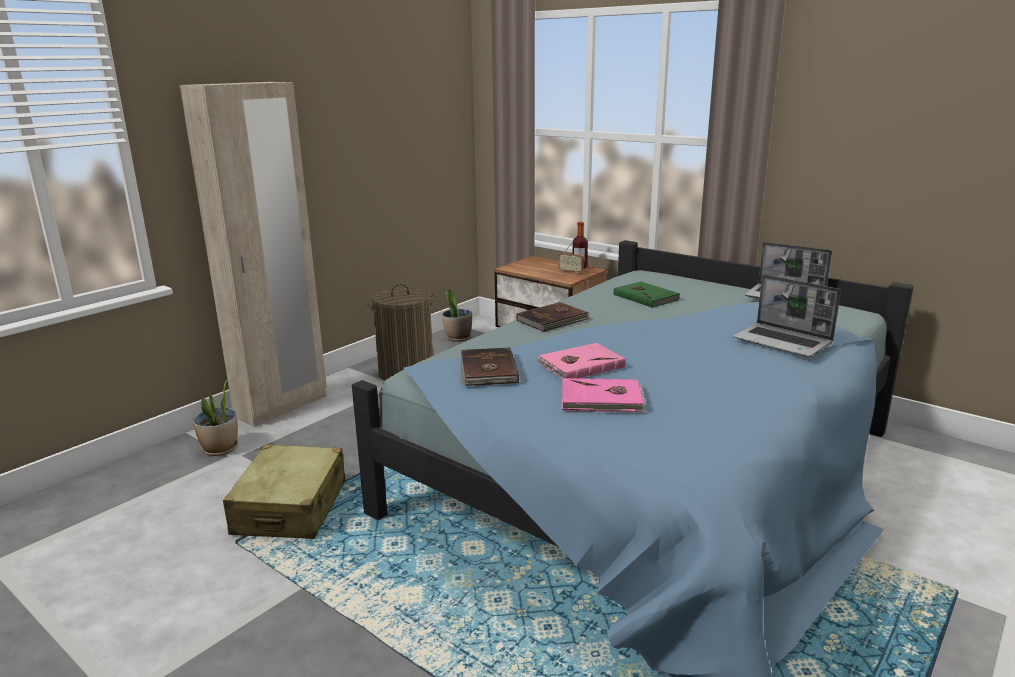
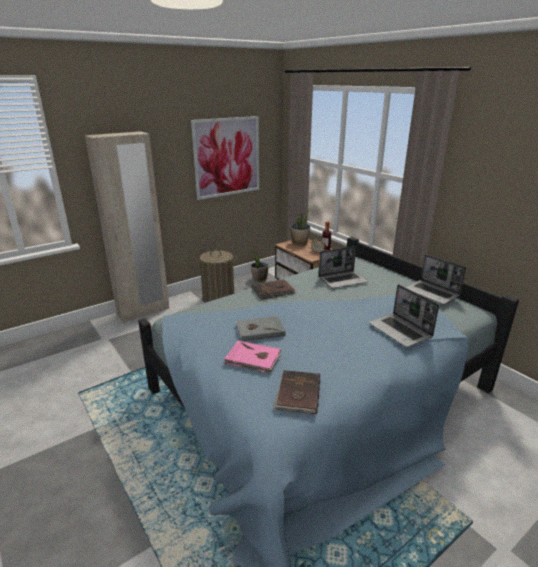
camera: 15 degrees right, 5 degrees up
(220, 449) = (100, 333): potted plant -> potted plant (299, 243)
(291, 508) = (115, 377): beige suitcase -> none
(398, 131) = (227, 157): none -> picture
(487, 370) = (205, 325): brown book -> brown book (297, 394)
(580, 365) = (260, 330): pink book -> grey book
(646, 297) = (343, 280): green book -> laptop

